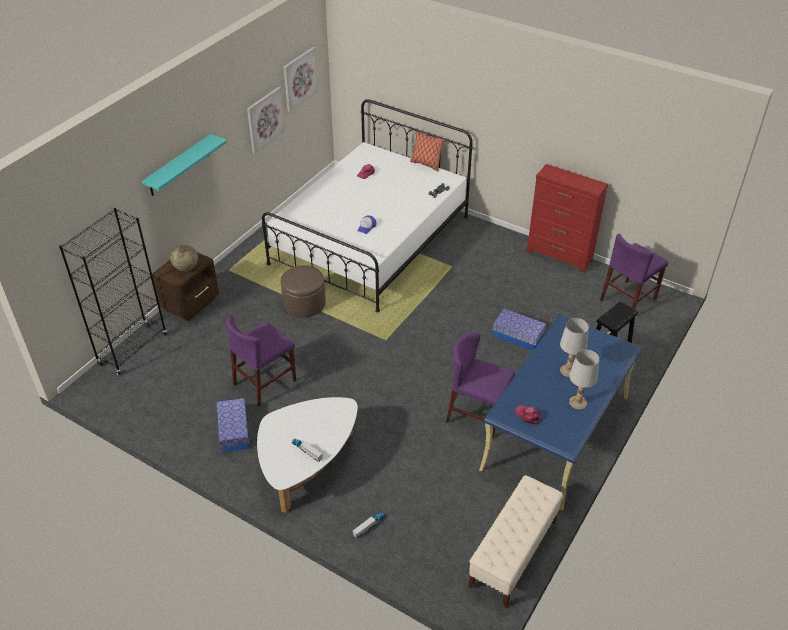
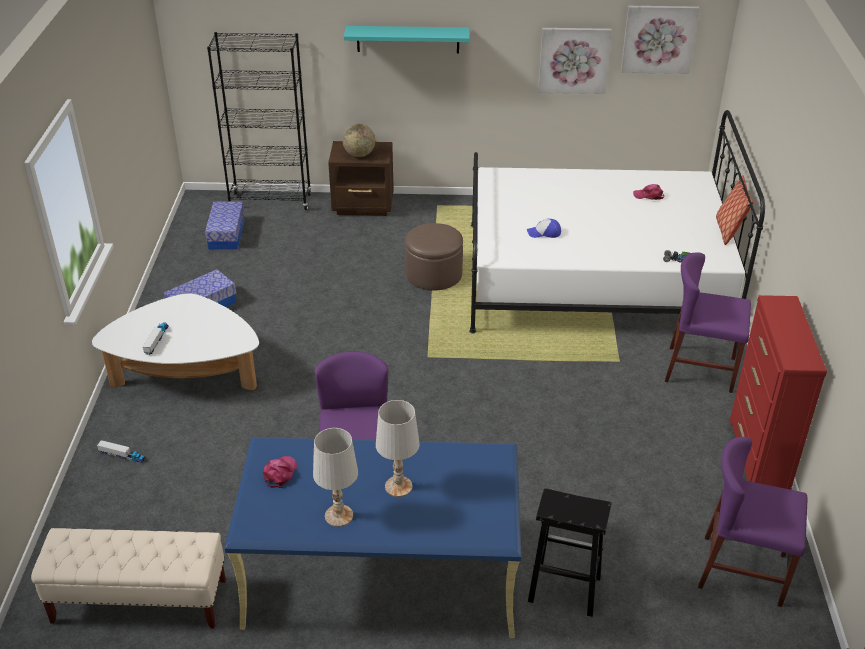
camera: 60 degrees right, 5 degrees down
(265, 382) = (287, 297): purple chair -> purple chair (700, 369)
(518, 336) = (541, 472): storage box -> storage box (226, 234)

